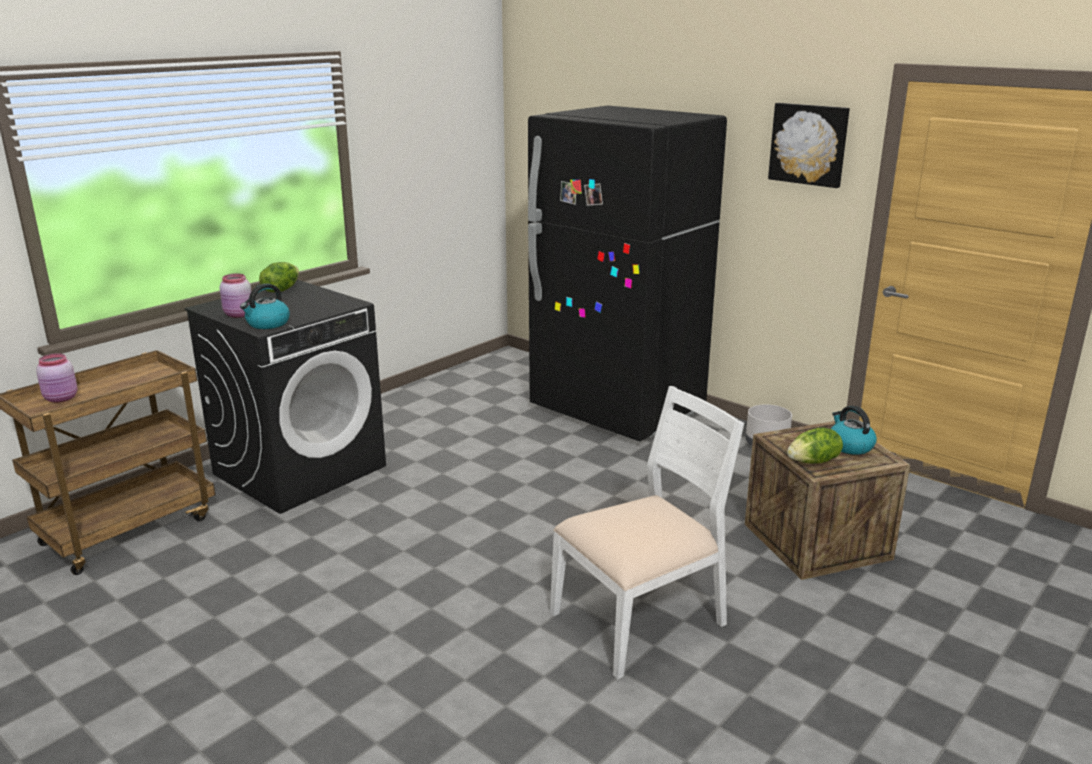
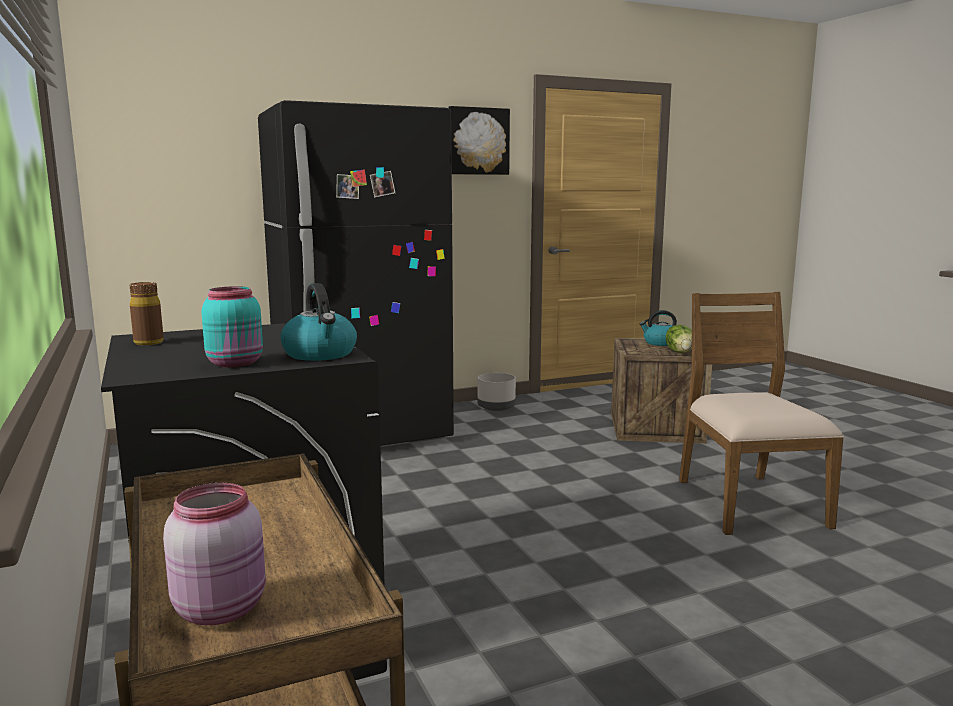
camera: 65 degrees left, 10 degrees down
(239, 315) = (236, 363): pink jar -> turquoise jar
(281, 290) = (148, 342): lettuce -> brown bottle
(640, 620) = (747, 502): white chair -> brown chair

